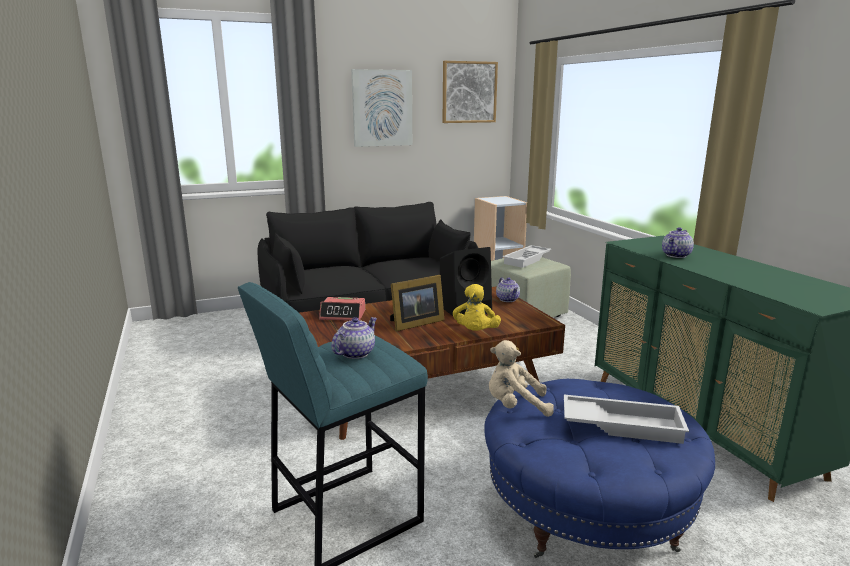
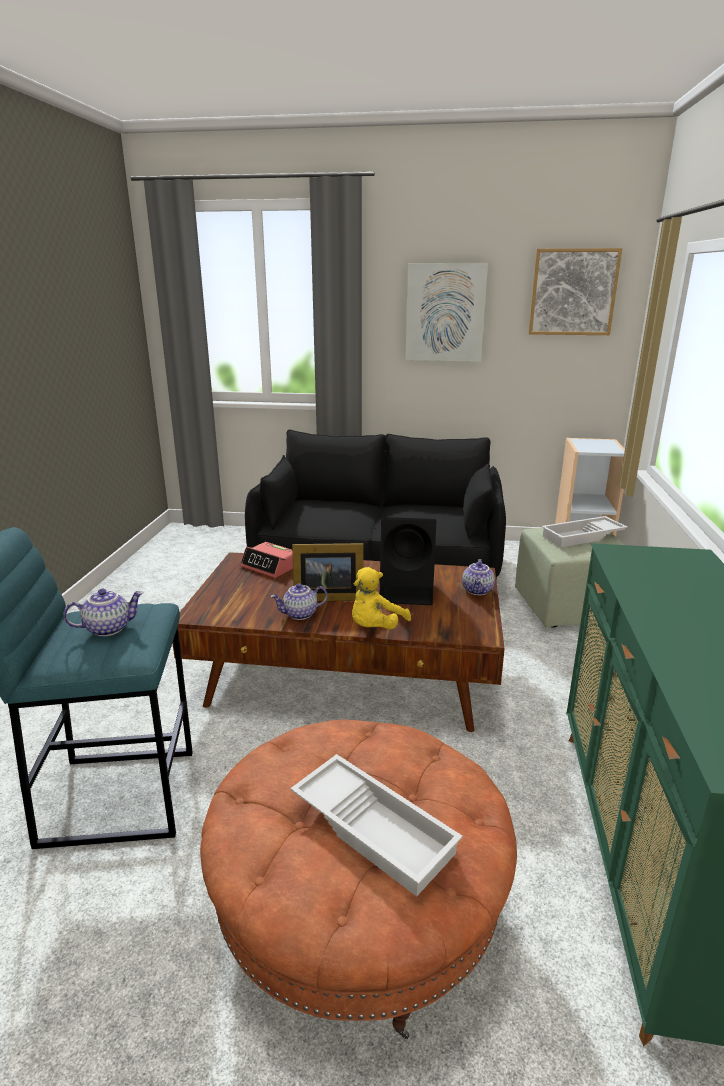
camera: 30 degrees right, 5 degrees up
(515, 406) = (289, 746): beige plush toy -> none
(586, 508) = (358, 910): blue ottoman -> brown ottoman
(676, 255) = (659, 593): teapot -> teapot (300, 614)

